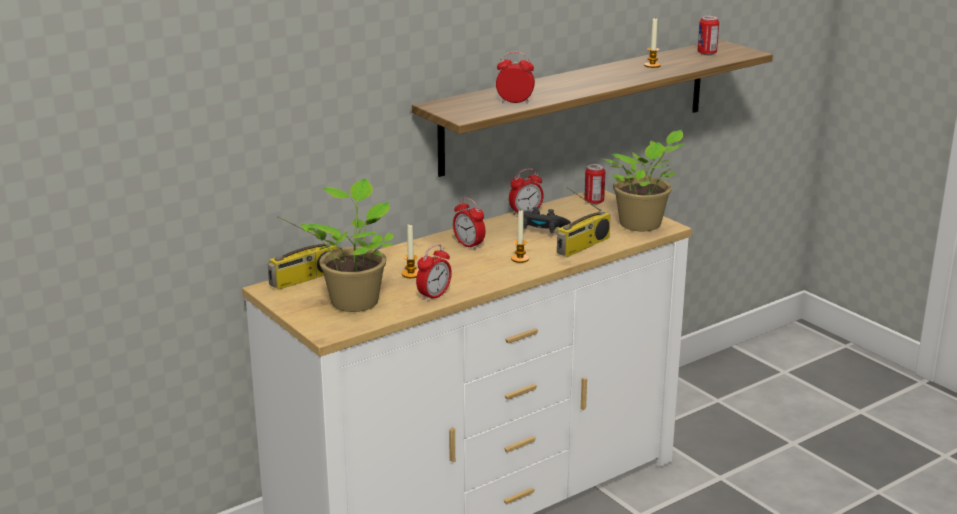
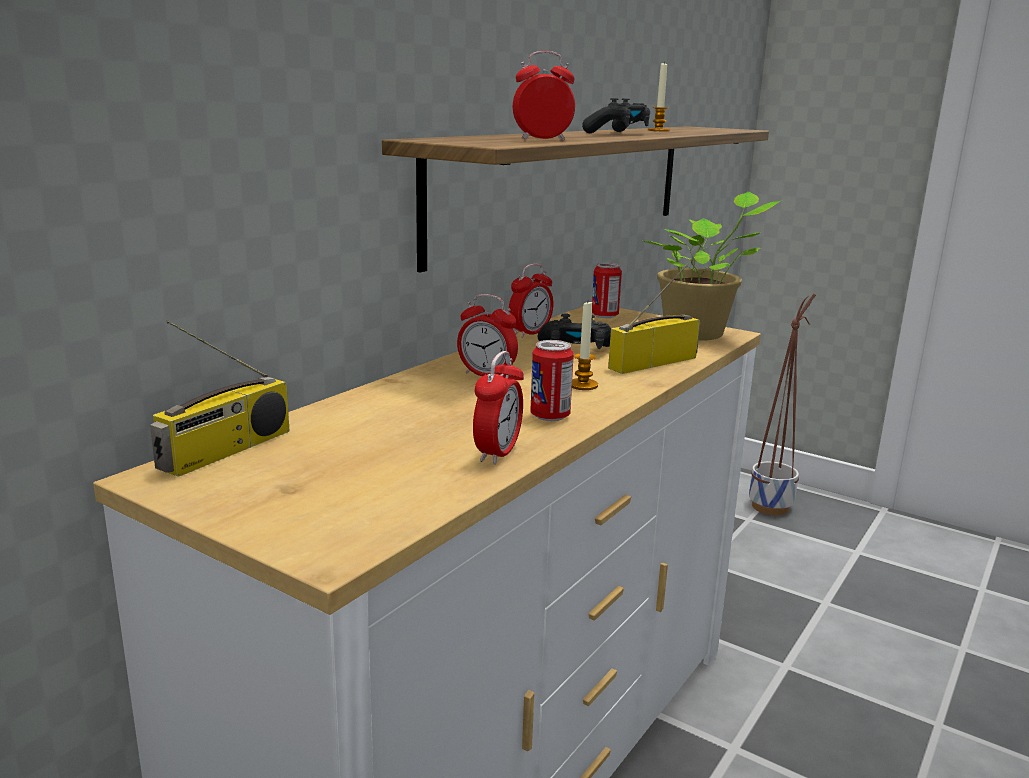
camera: 20 degrees left, 5 degrees down
(355, 300) = (352, 478): potted plant -> none
(411, 274) = (426, 423): candle -> none
(583, 246) = (653, 362): radio -> radio turned 150 degrees counterclockwise
(600, 78) = (617, 133): none -> black game controller
(707, 53) = (699, 128): can -> can (550, 416)
(814, 364) = (770, 506): none -> planter

